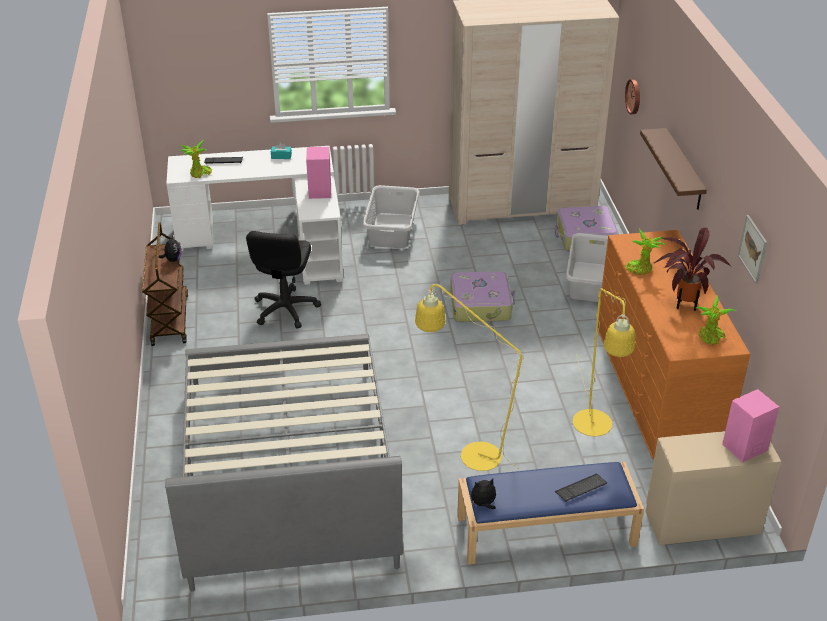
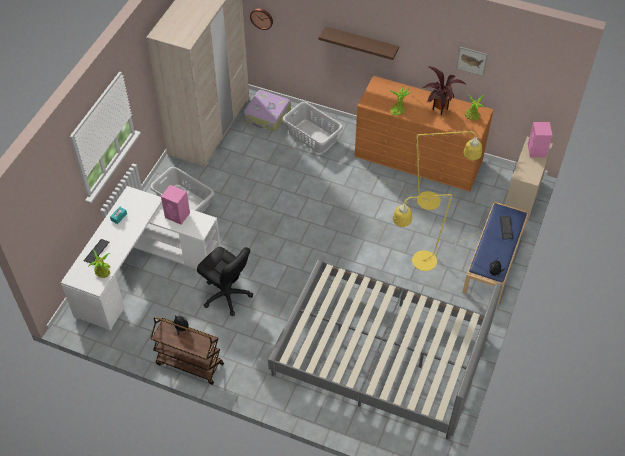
camera: 60 degrees left, 15 degrees up
(481, 305) = (295, 196): suitcase -> none

